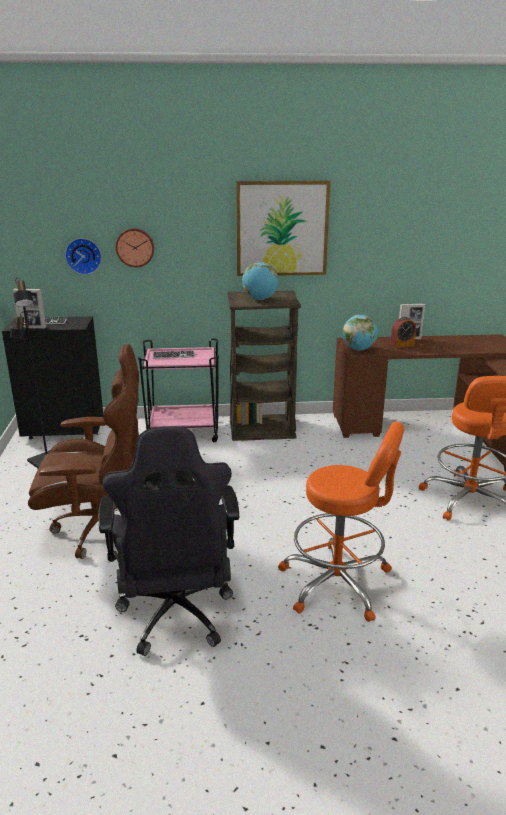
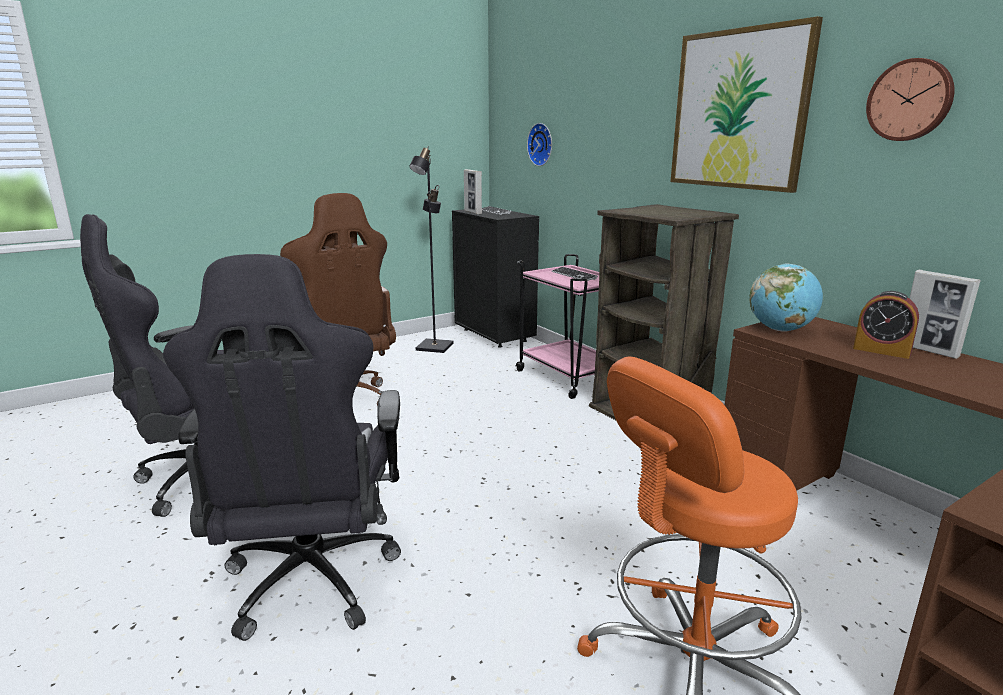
camera: 60 degrees right, 5 degrees down
(135, 247) = (581, 136): wall clock -> wall clock (910, 100)
(260, 299) = (657, 211): globe -> none
(338, 583) = (312, 573): orange stool -> black office chair

